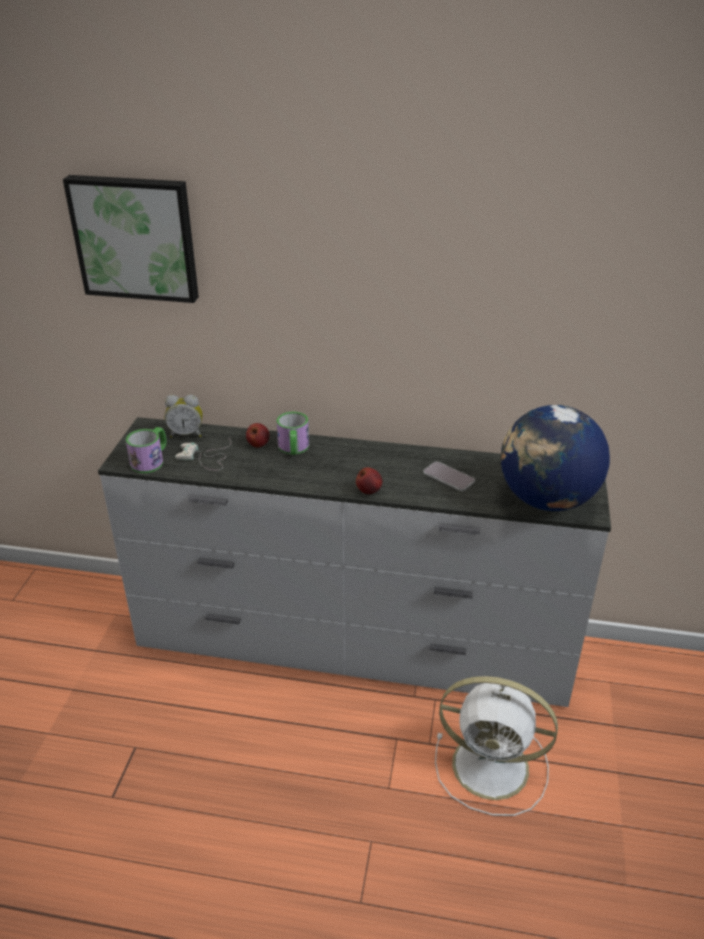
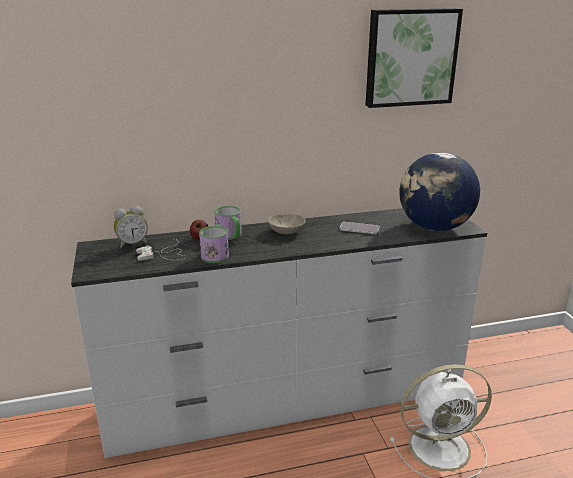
camera: 25 degrees left, 10 degrees down
(136, 237) = (74, 71): picture -> picture (410, 57)
(151, 460) = (116, 266): mug -> mug (216, 254)
(359, 458) = (286, 231): none -> beige bowl
(369, 491) = (312, 247): apple -> none

